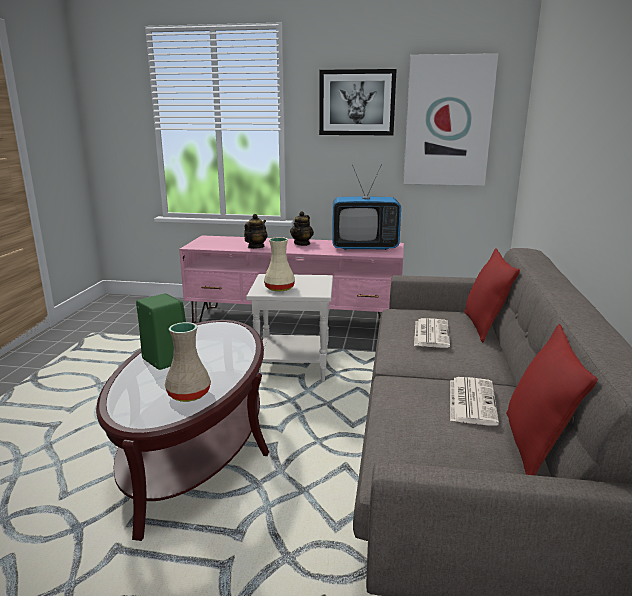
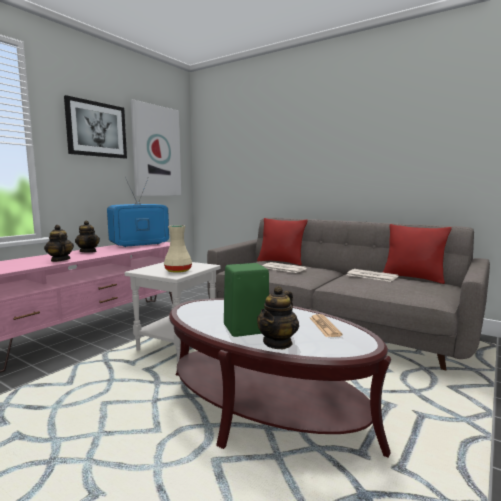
camera: 65 degrees left, 10 degrees down
(133, 378) = (278, 343): none -> teapot
(189, 394) = (324, 326): beige vase -> newspaper
(364, 247) = (139, 244): television -> television turned 150 degrees counterclockwise

